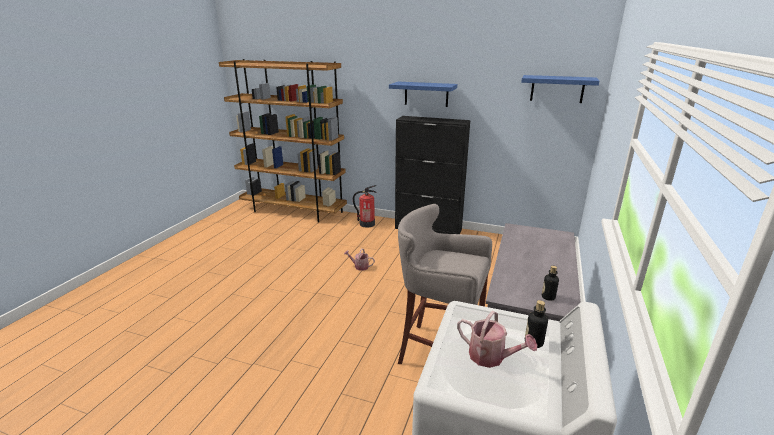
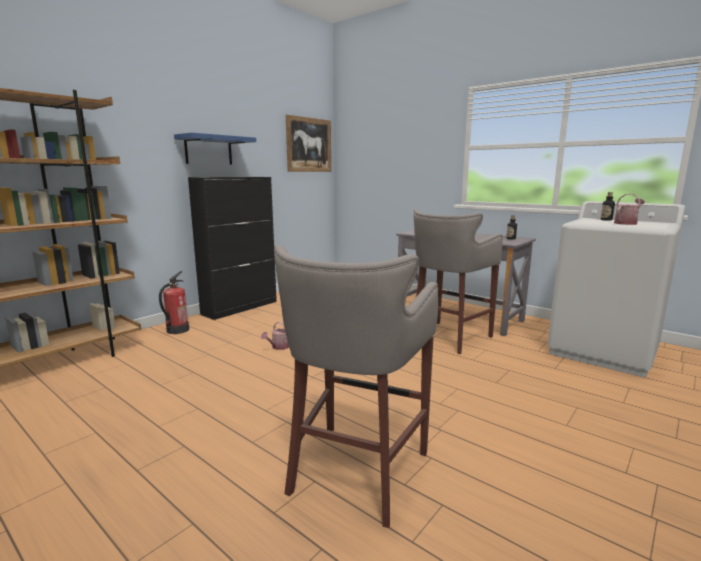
camera: 70 degrees left, 10 degrees down
(202, 335) = (356, 473): none -> grey stool
(557, 89) = (309, 145): blue shelf -> picture

